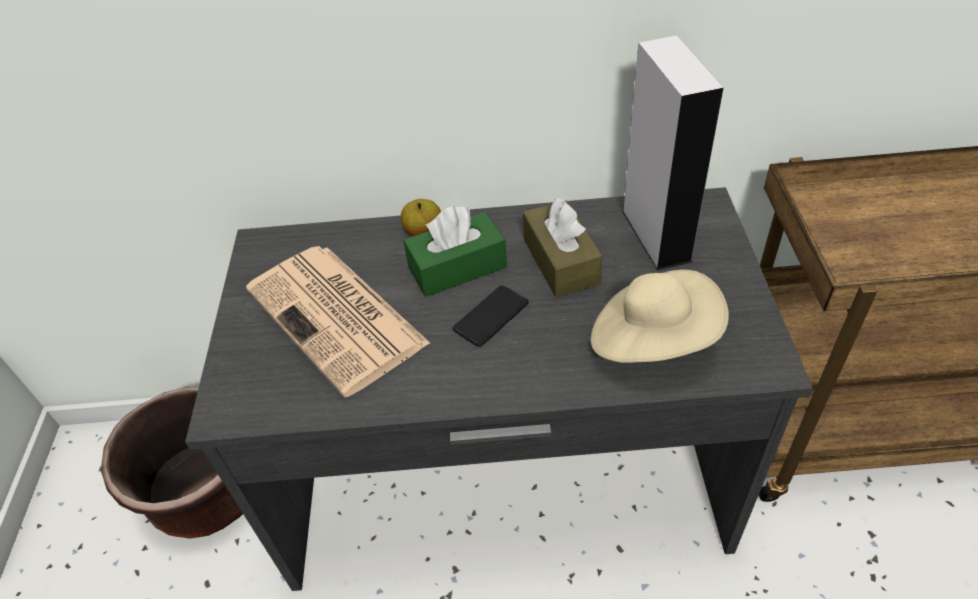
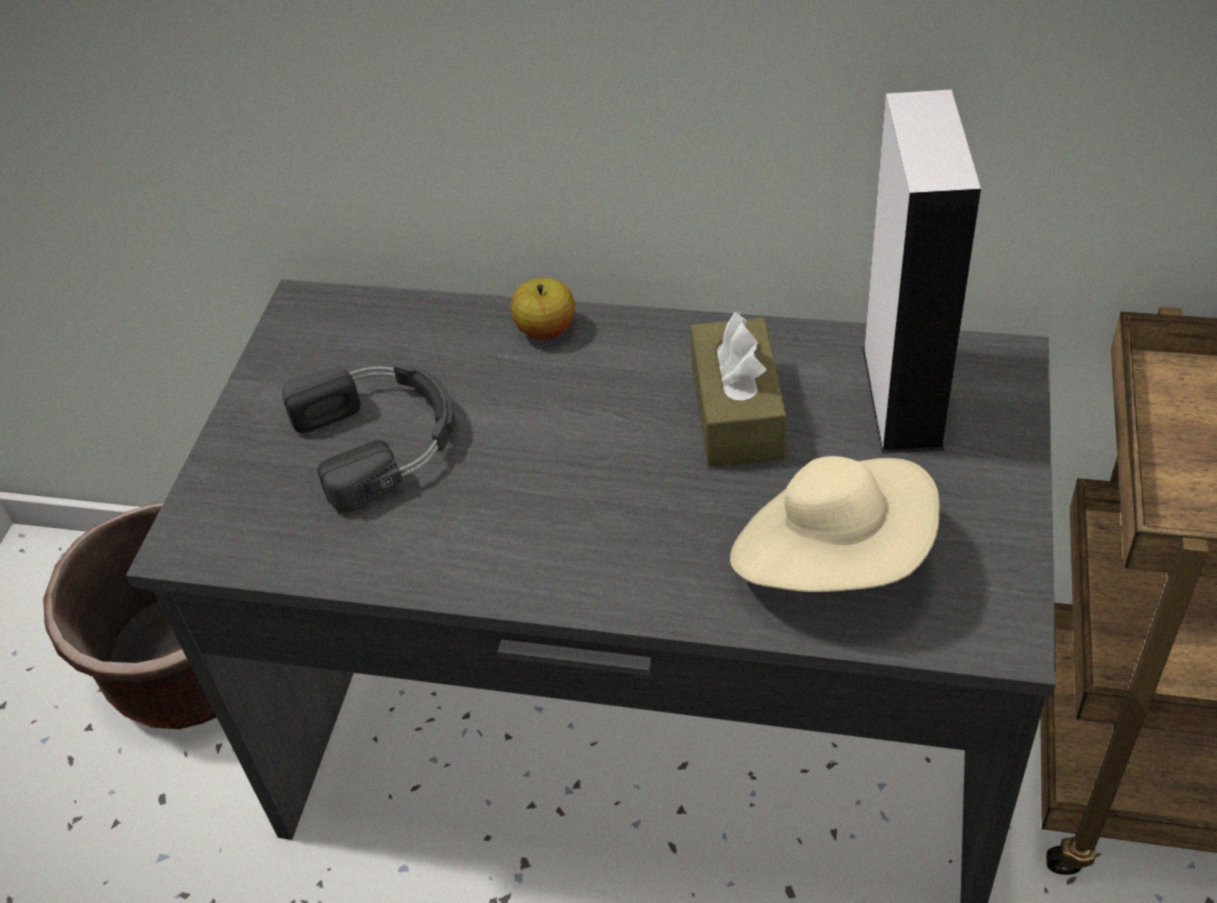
camera: 15 degrees right, 0 degrees up
(338, 317) = (382, 438): newspaper -> black headphones
(457, 267) = (577, 394): green tissue box -> none
(491, 316) = (602, 478): phone -> none

